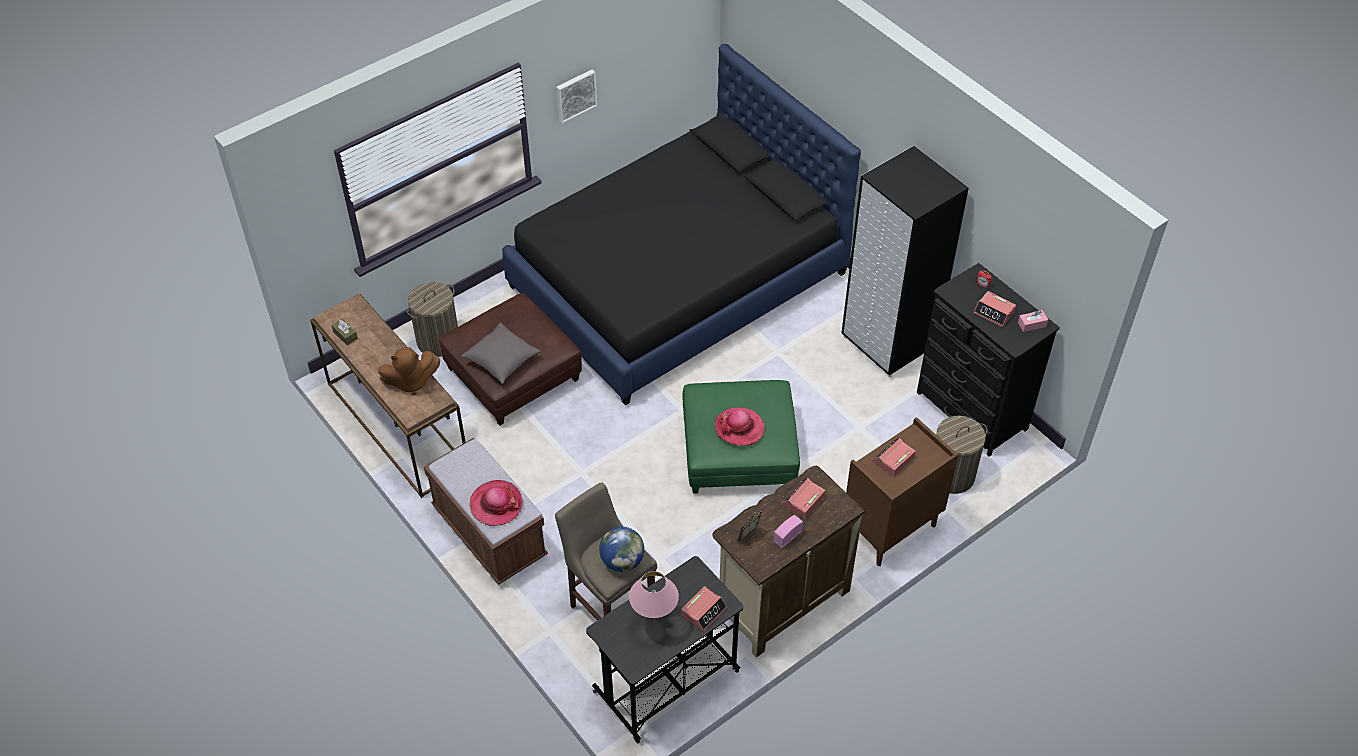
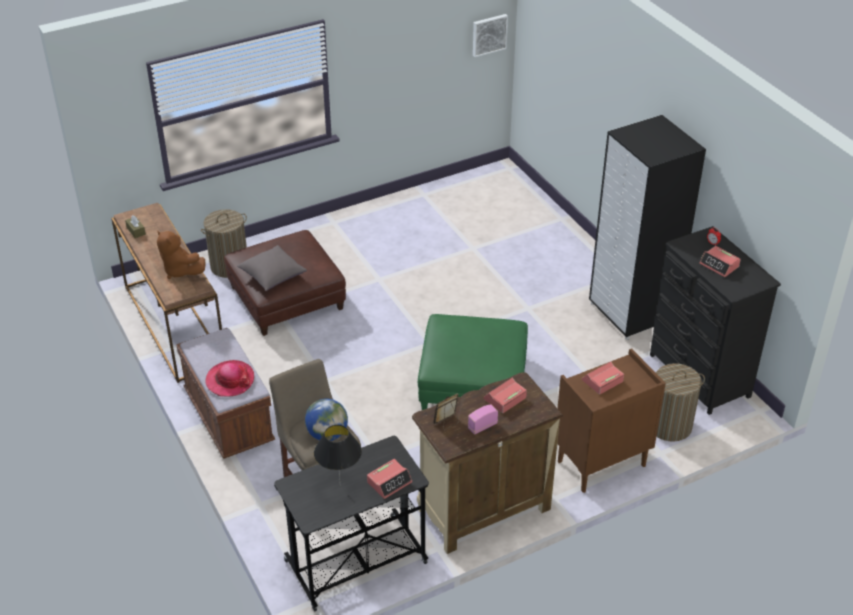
camera: 10 degrees right, 10 degrees down
(411, 382) = (180, 271): brown plush toy -> brown plush toy turned 45 degrees clockwise
(575, 95) = (375, 64): picture -> picture (489, 34)
(654, 623) = (340, 485): pink table lamp -> black table lamp
(678, 279) = (451, 244): black bed -> none
(739, 428) = (471, 352): hat -> none
(1032, 324) = (754, 278): pink tissue box -> none

